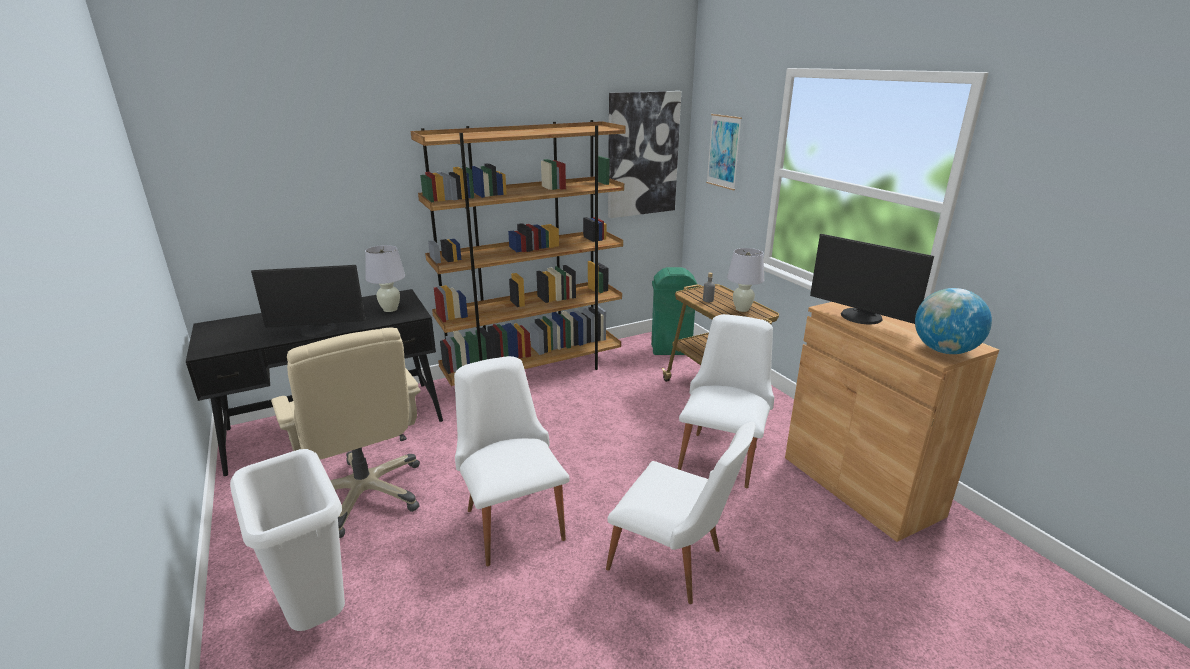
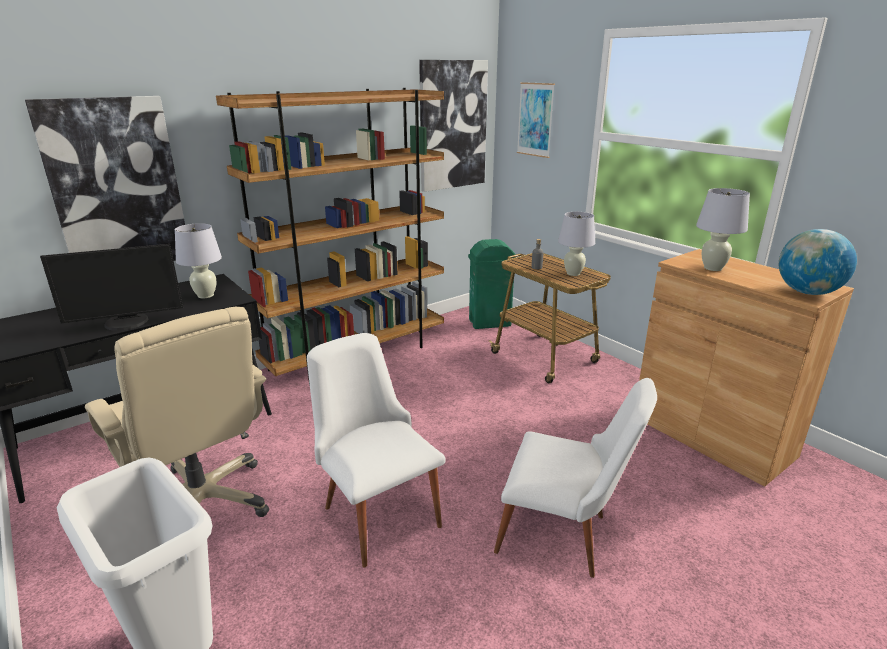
camera: 10 degrees left, 0 degrees up
(322, 210) = (116, 186): none -> picture
(722, 454) = (573, 419): white chair -> none
(860, 317) = (712, 268): monitor -> white table lamp

